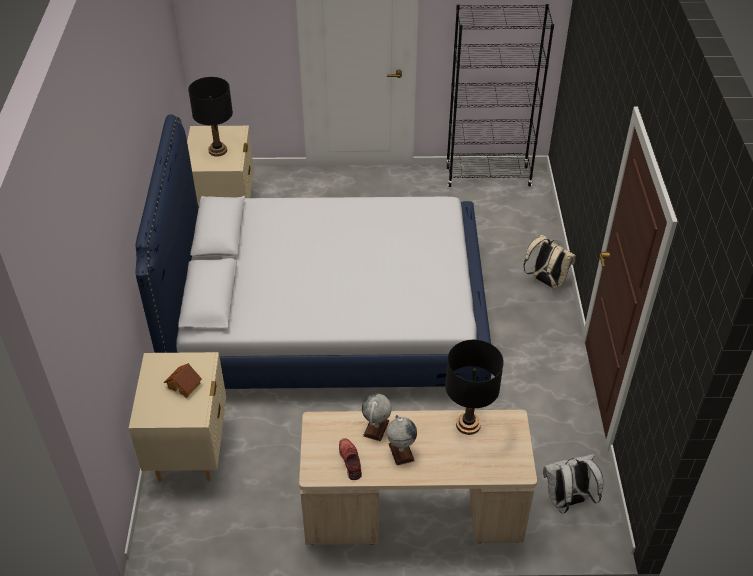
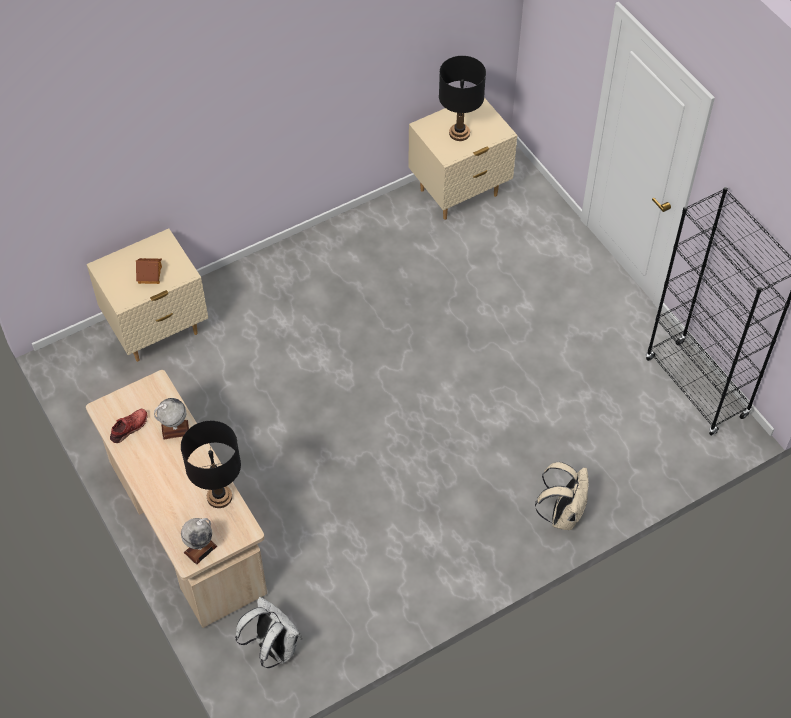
camera: 60 degrees right, 10 degrees up
(328, 317) = (376, 348): bed -> none
(401, 452) = (159, 460): globe -> globe (200, 549)

